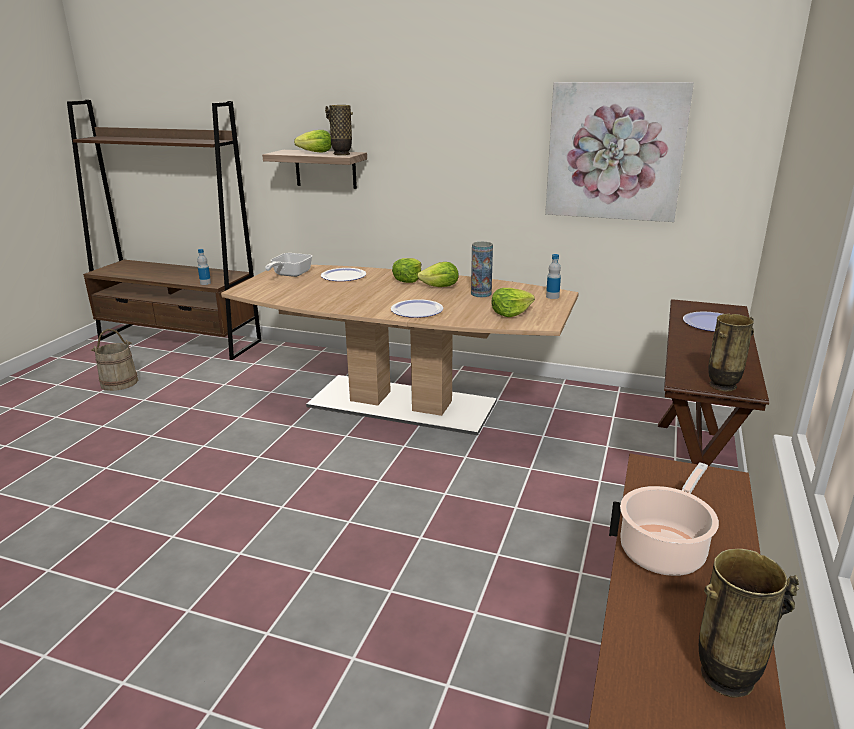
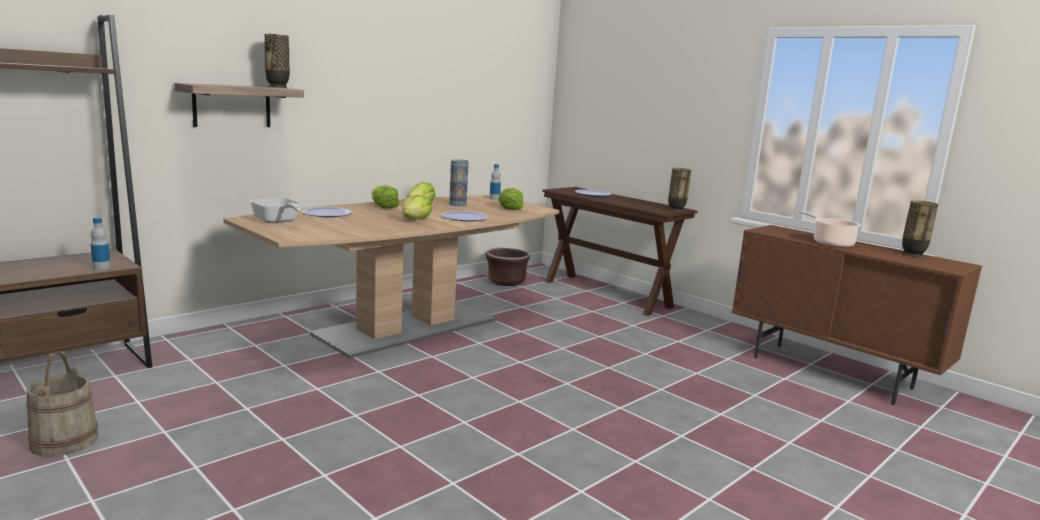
camera: 65 degrees left, 10 degrees down
(316, 152) = (240, 85): lettuce -> lettuce (415, 219)
(611, 404) = (506, 282): none -> brown planter
(615, 152) = (478, 90): picture -> none

